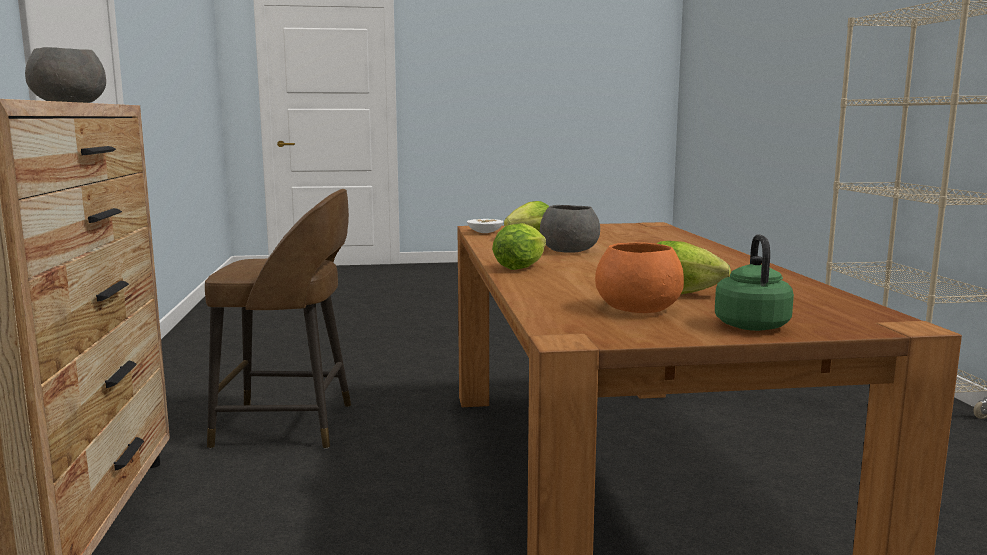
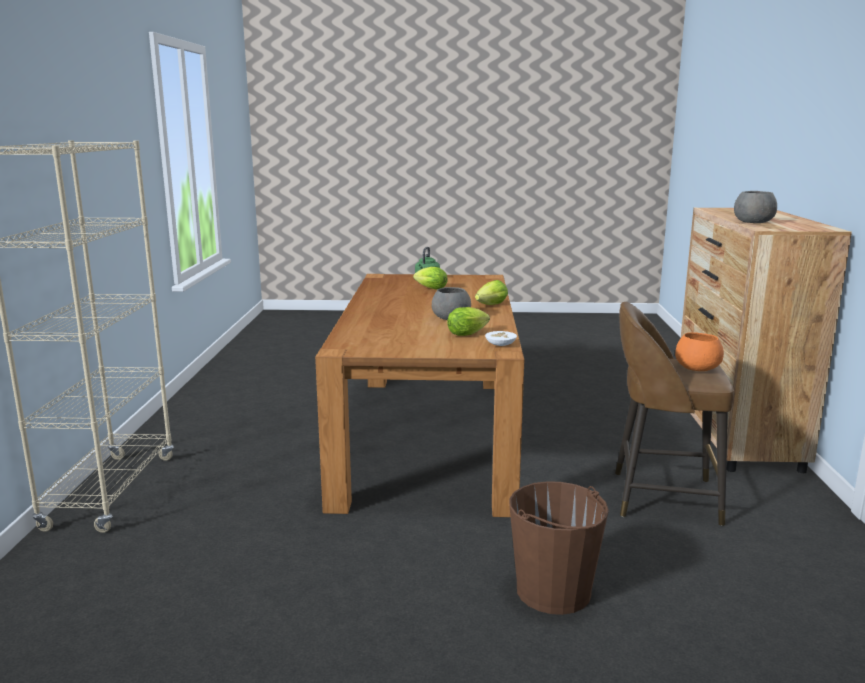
camera: 170 degrees left, 5 degrees up
(430, 360) = (554, 591): none -> brown bucket
(639, 309) = (457, 284): orange bowl -> orange bowl (696, 368)

